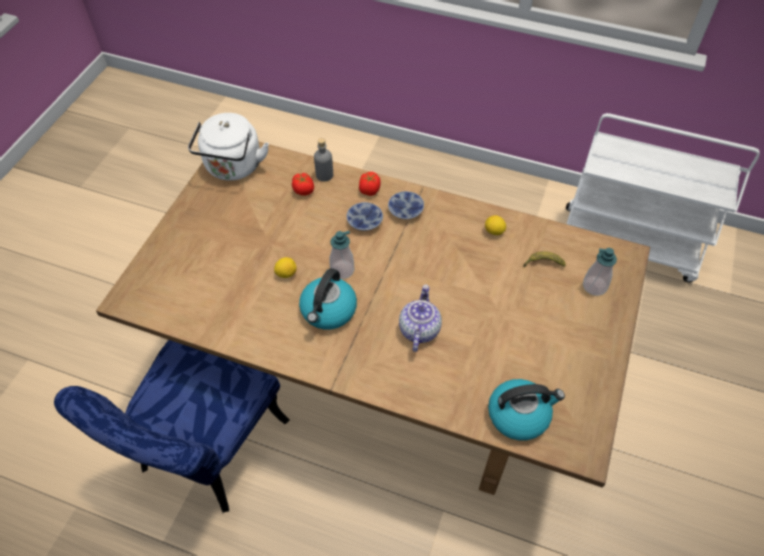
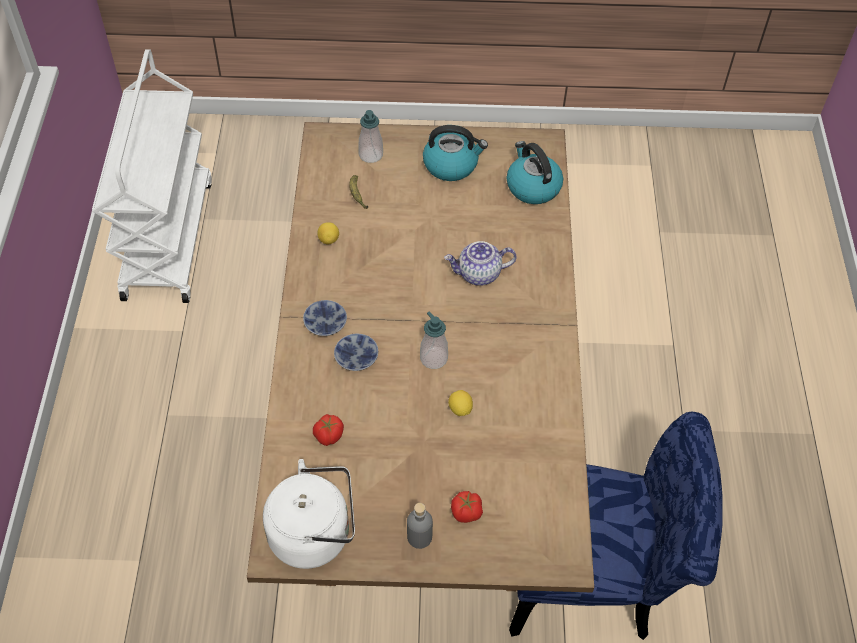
camera: 110 degrees left, 0 degrees up
(324, 175) = (294, 422): grey bottle -> grey bottle (419, 537)
(328, 311) = (491, 354): kettle -> kettle (451, 165)
(369, 190) = (305, 367): tomato -> tomato (466, 513)

